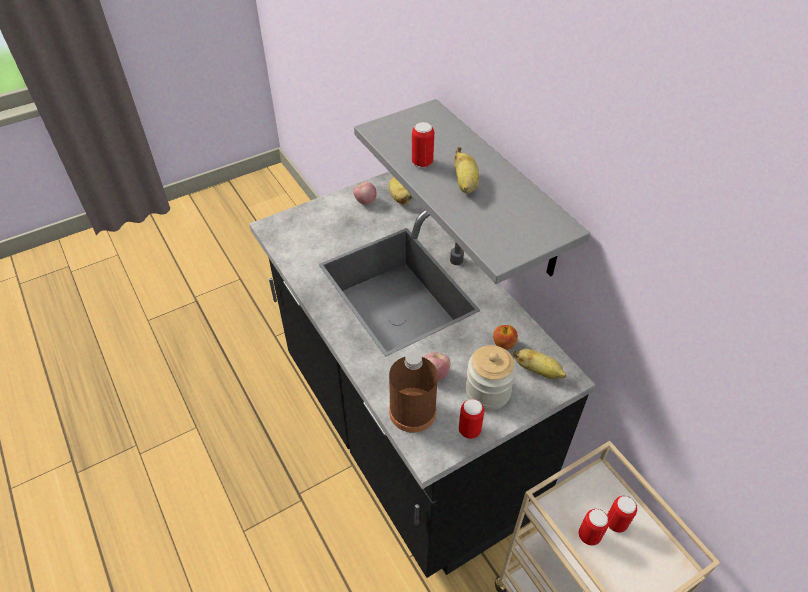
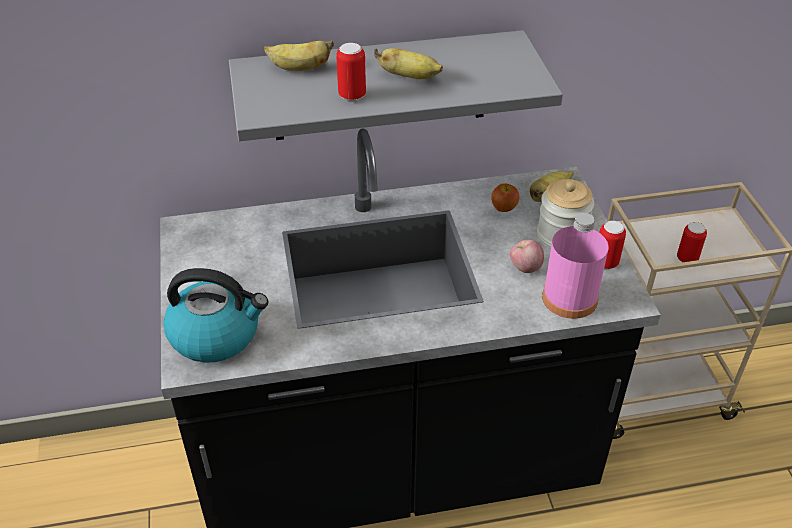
camera: 70 degrees left, 5 degrees down
(299, 230) = (216, 334): none -> kettle
(365, 201) = (205, 256): apple -> none
(399, 197) = (220, 224): banana -> banana (299, 69)
(412, 411) = (569, 298): brown bottle -> pink bottle
(616, 523) = (677, 238): can -> none

